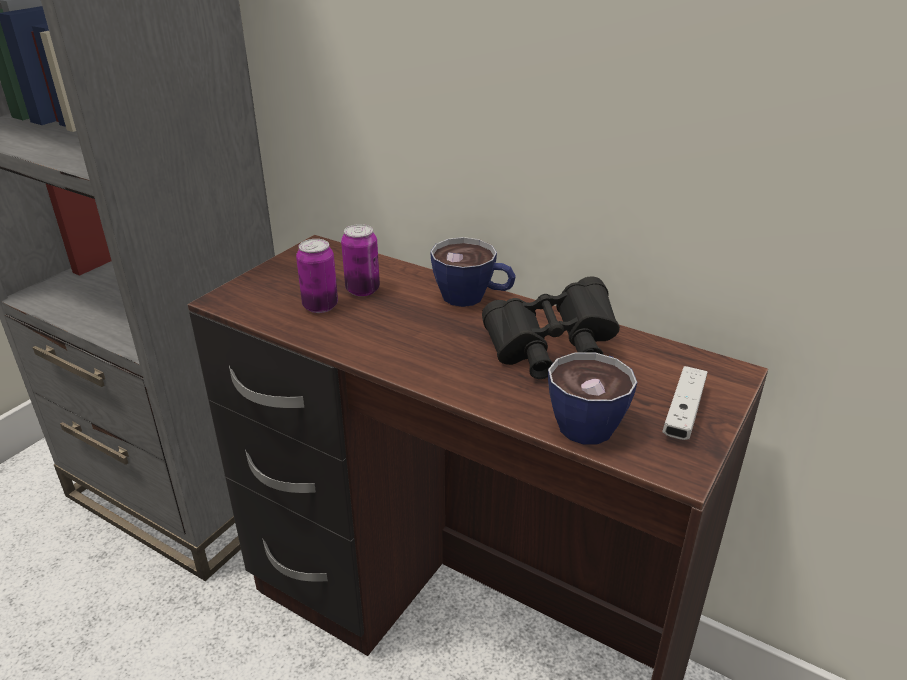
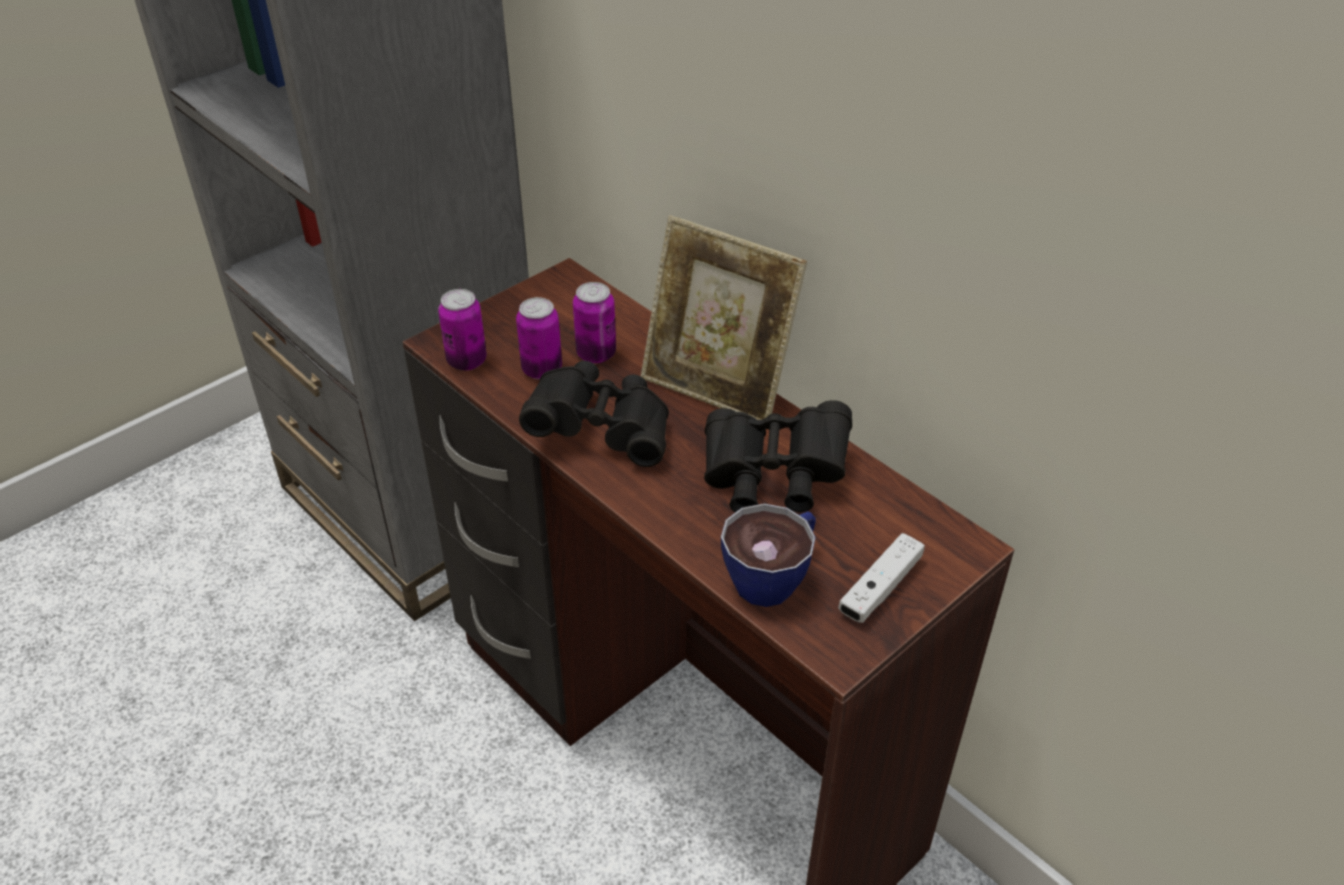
camera: 15 degrees right, 10 degrees up
(251, 309) = (467, 361): none -> can
(391, 340) = (602, 431): none -> black binoculars
(473, 298) = (717, 387): cup -> picture frame

